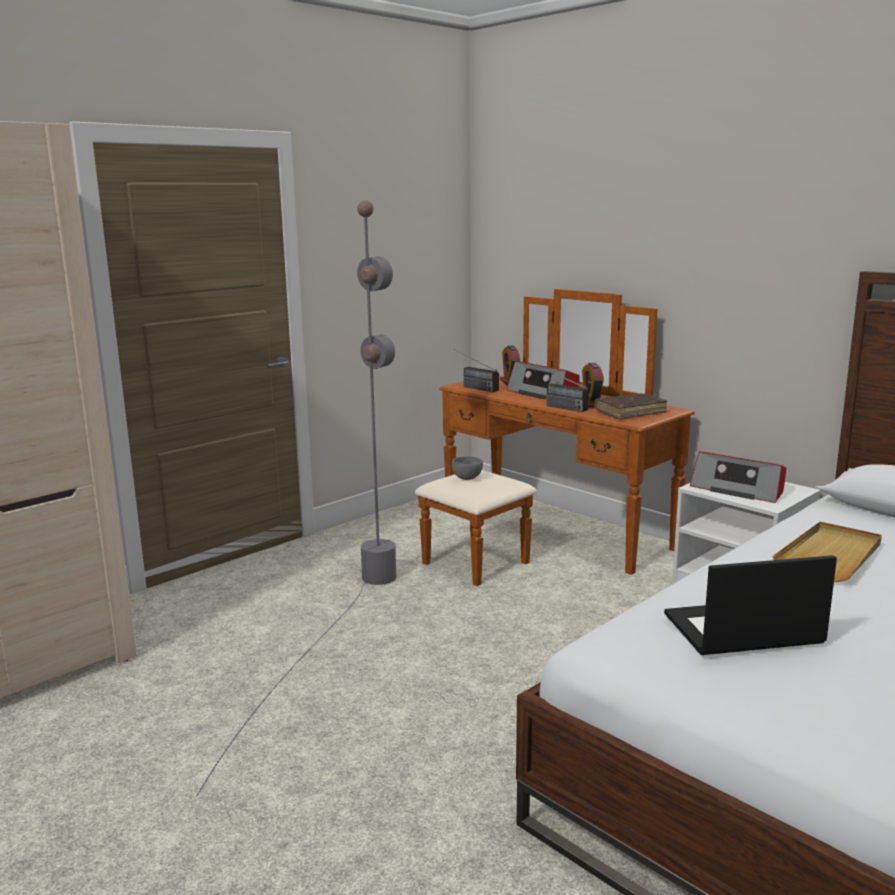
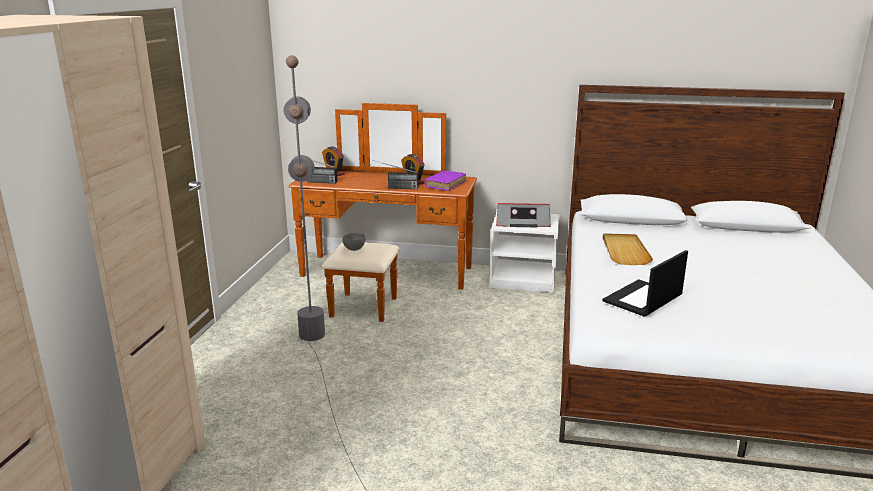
camera: 35 degrees left, 5 degrees up
(543, 393) = (370, 179): radio -> none
(630, 413) = (445, 185): brown book -> purple book

